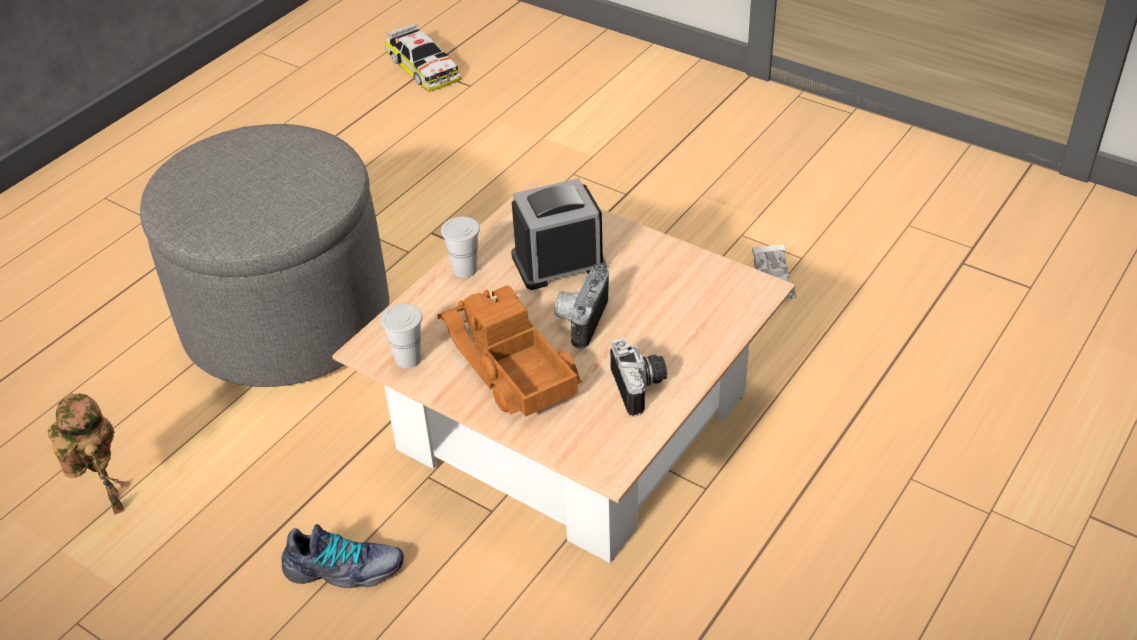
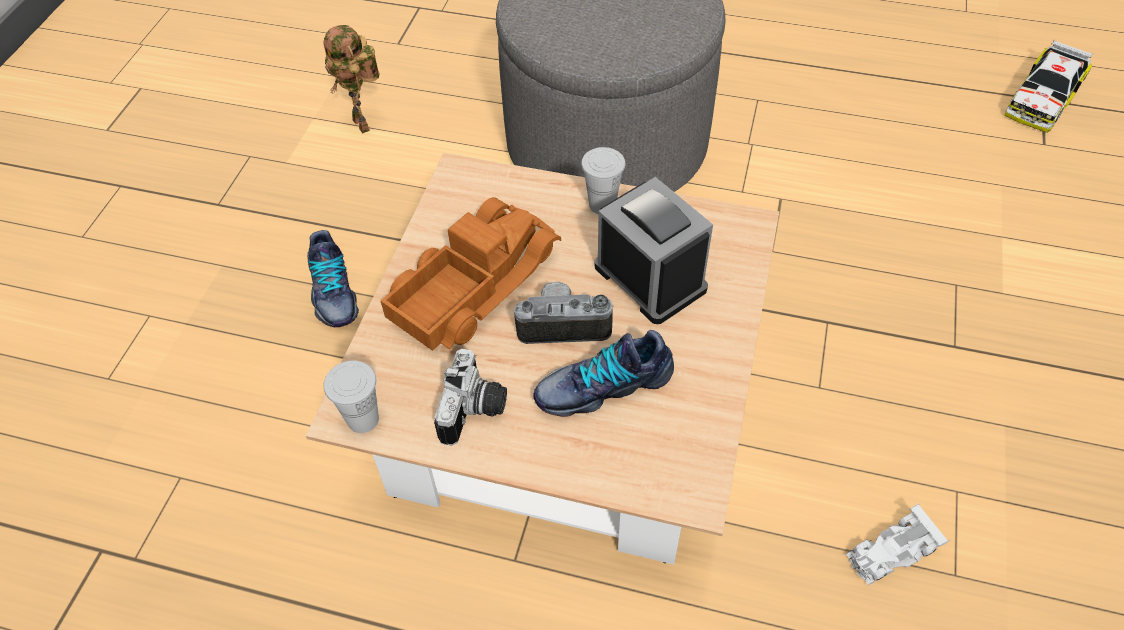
camera: 70 degrees right, 10 degrees up
(111, 502) = (365, 125): toy robot -> toy robot turned 105 degrees clockwise
(408, 359) = (455, 206): white cup -> white cup (363, 419)
(641, 387) = (475, 411): camera -> camera turned 45 degrees counterclockwise
(649, 311) = (603, 385): none -> shoe

